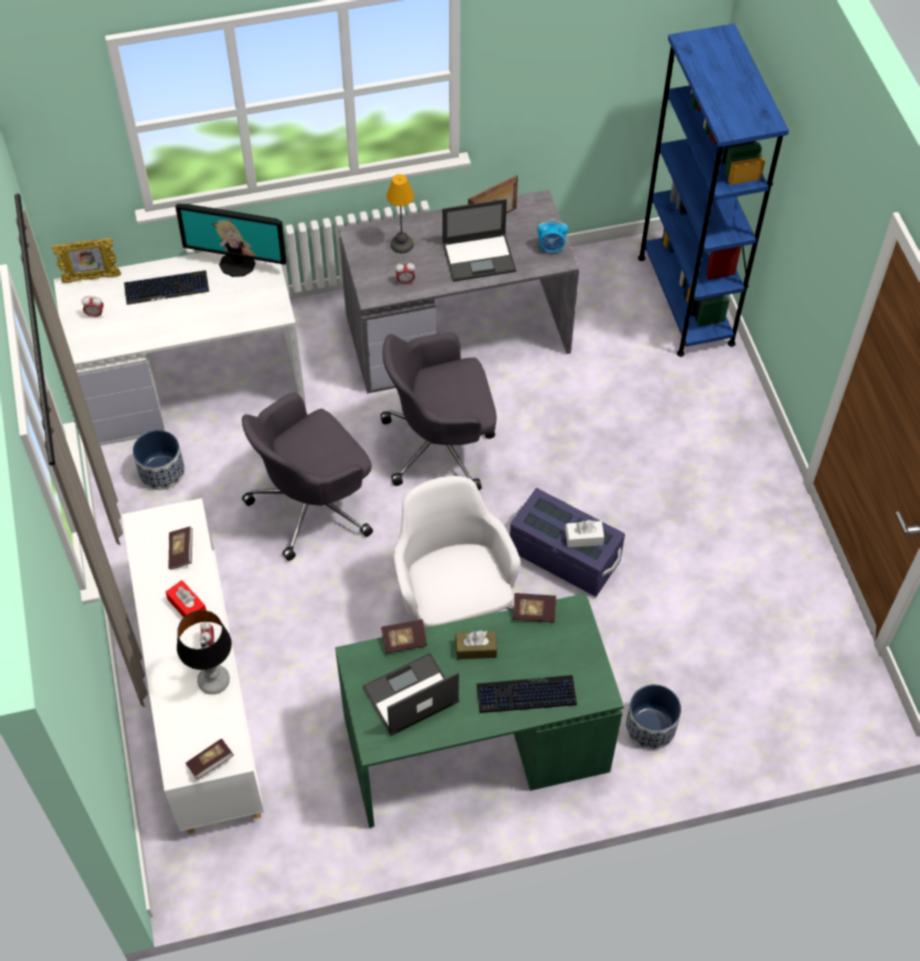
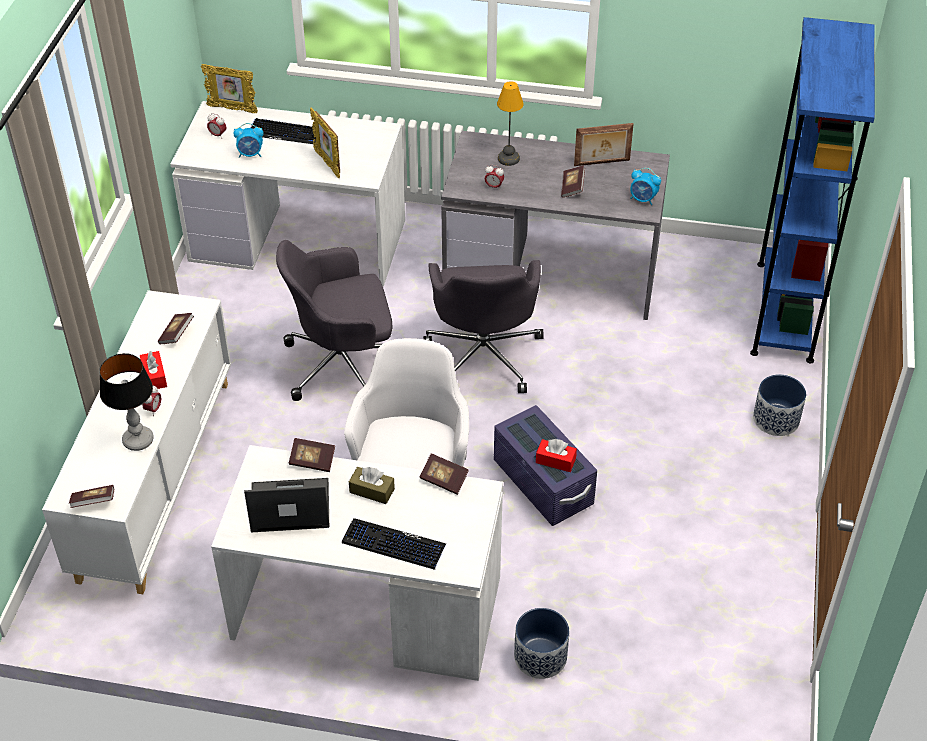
camera: 25 degrees right, 10 degrees down
(143, 326) = (250, 154): none -> alarm clock
(162, 471) = (232, 297): planter -> planter (776, 419)
(228, 310) = (327, 163): none -> picture frame
(237, 263) = (358, 132): monitor -> none
(441, 445) = (484, 355): grey office chair -> grey office chair turned 105 degrees counterclockwise
(474, 746) = (365, 609): green desk -> white desk
(479, 257) = (572, 187): laptop -> book
(584, 538) = (555, 460): white tissue box -> red tissue box

